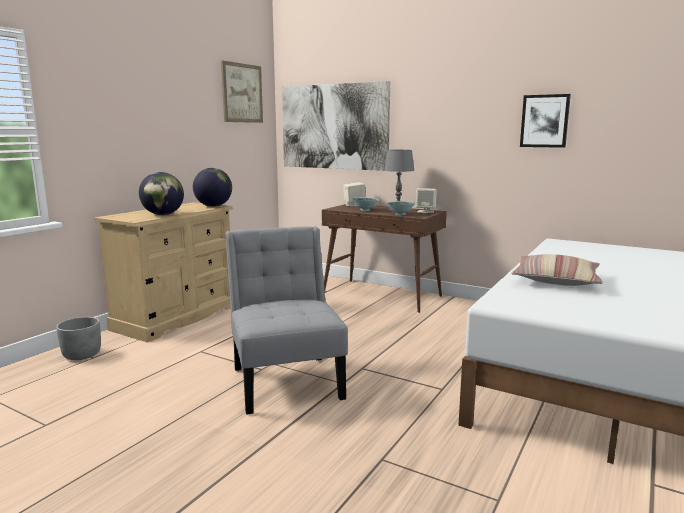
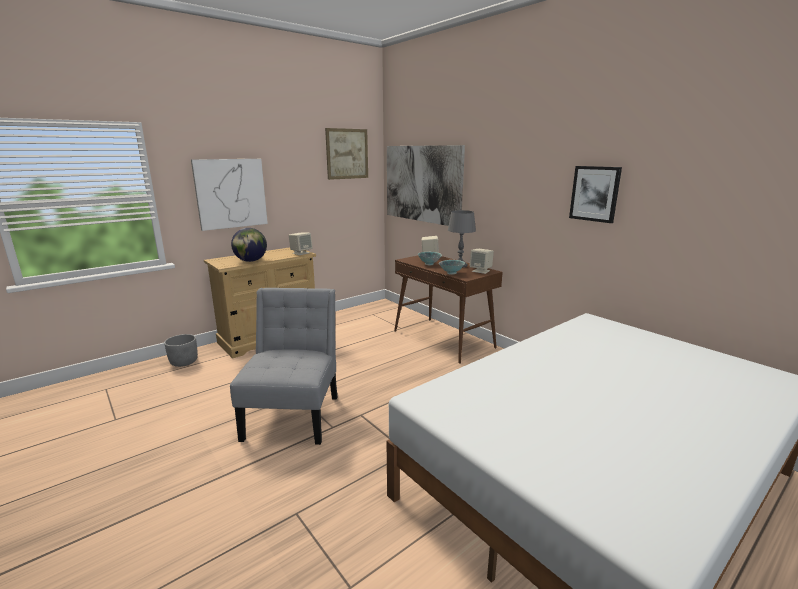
camera: 20 degrees right, 5 degrees up
(124, 132) = (231, 193): none -> picture
(213, 206) = (301, 253): globe -> beige speaker
(555, 280) = (517, 375): pillow -> none

